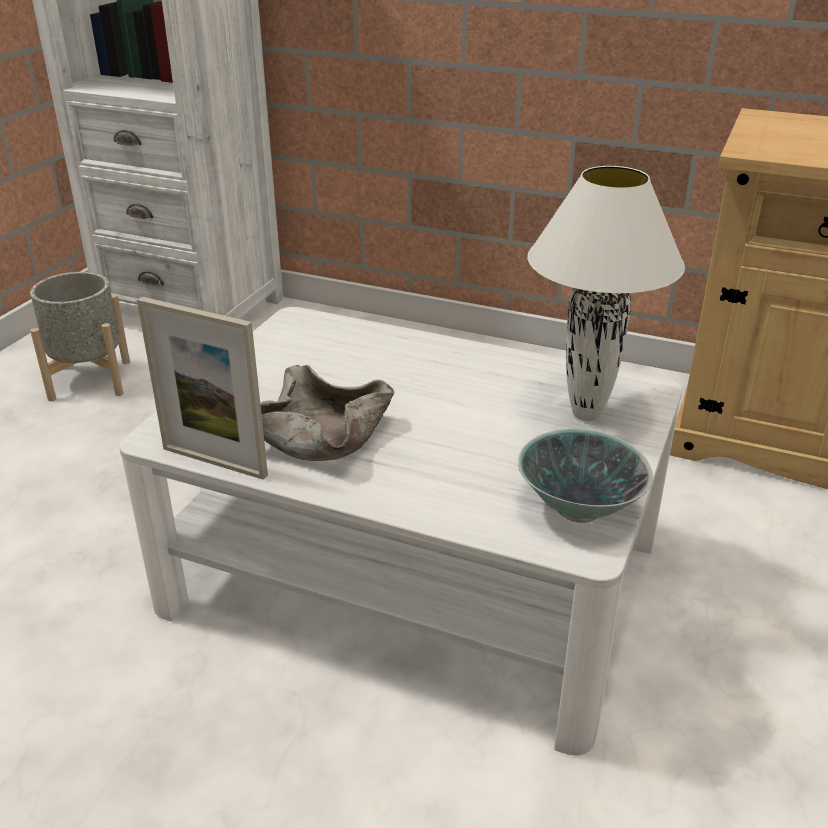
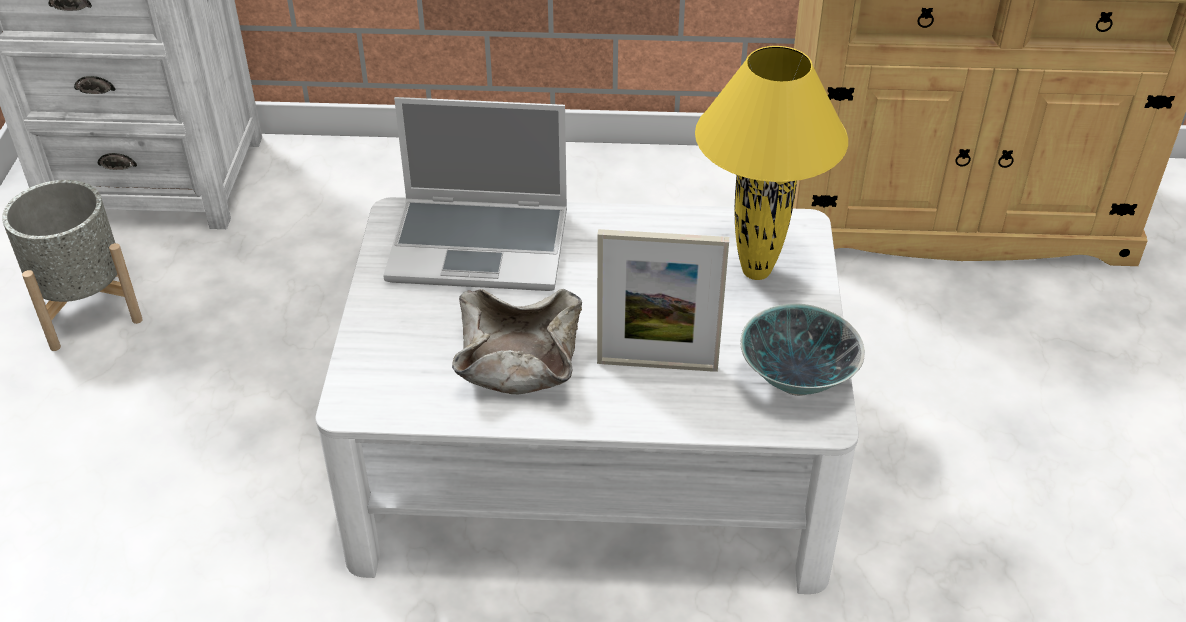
camera: 20 degrees left, 10 degrees up
(214, 462) = (431, 418): picture frame -> picture frame (657, 365)
(348, 350) = (481, 245): none -> laptop
(587, 413) = (757, 270): white table lamp -> yellow table lamp

